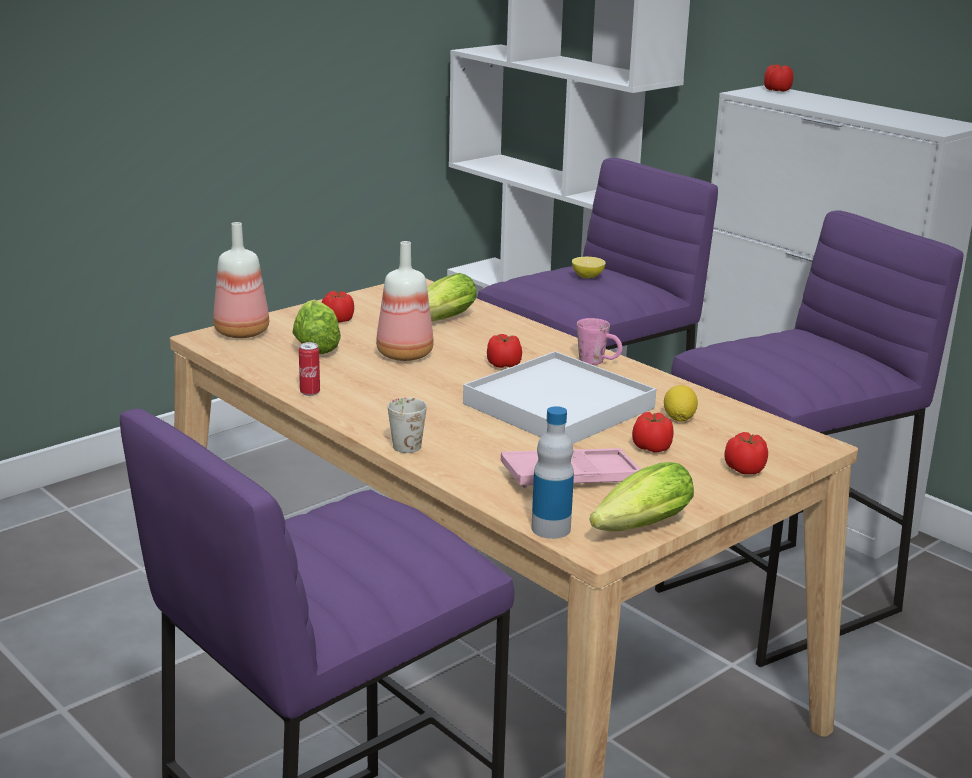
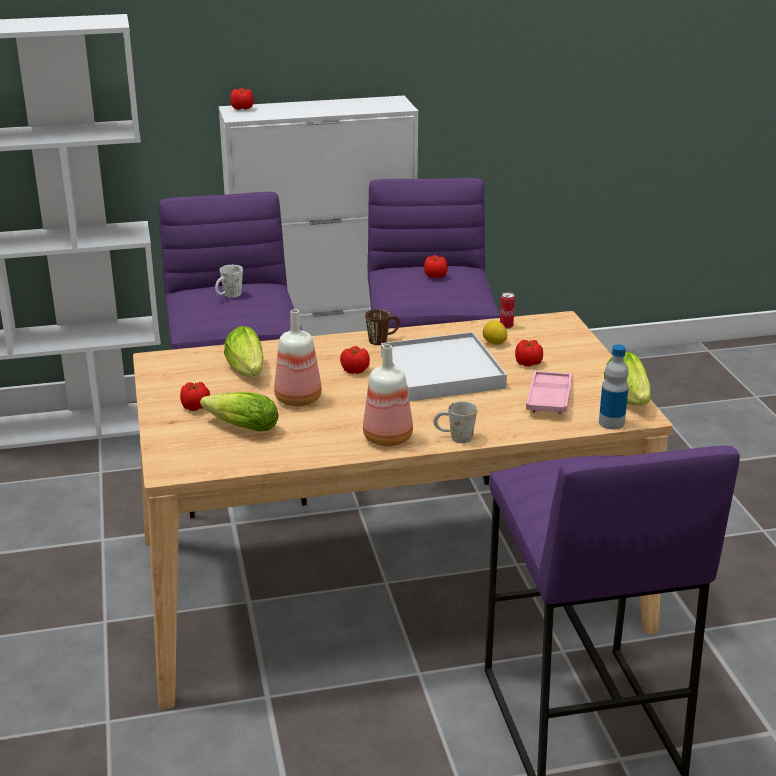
camera: 60 degrees left, 5 degrees up
(243, 333) = (177, 452): bottle -> bottle (389, 438)
(310, 392) = (333, 451): can -> can (506, 326)
(587, 277) = (229, 296): lemon -> white mug
(598, 362) = (383, 339): pink mug -> brown mug
(745, 469) = (577, 347): tomato -> tomato (435, 276)

